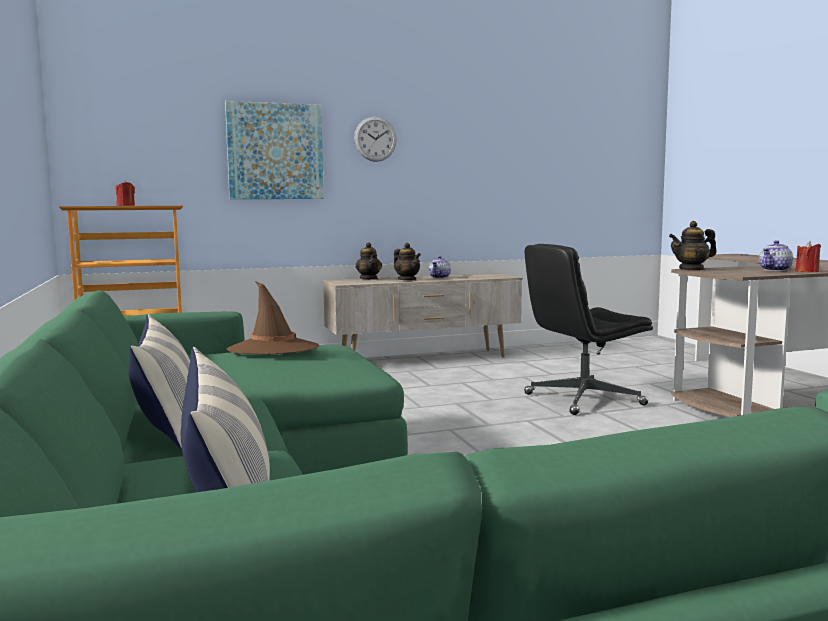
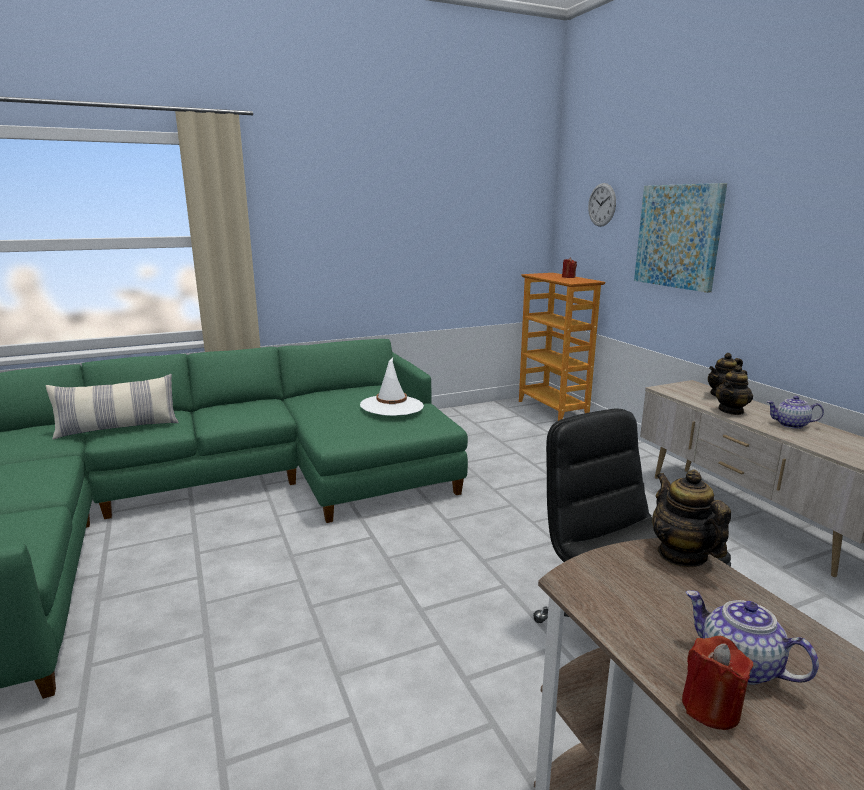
camera: 85 degrees right, 10 degrees up
(167, 416) = (242, 406): pillow -> none
(273, 349) = (392, 406): brown hat -> white hat
(375, 139) = (782, 223): wall clock -> wall clock (602, 205)

